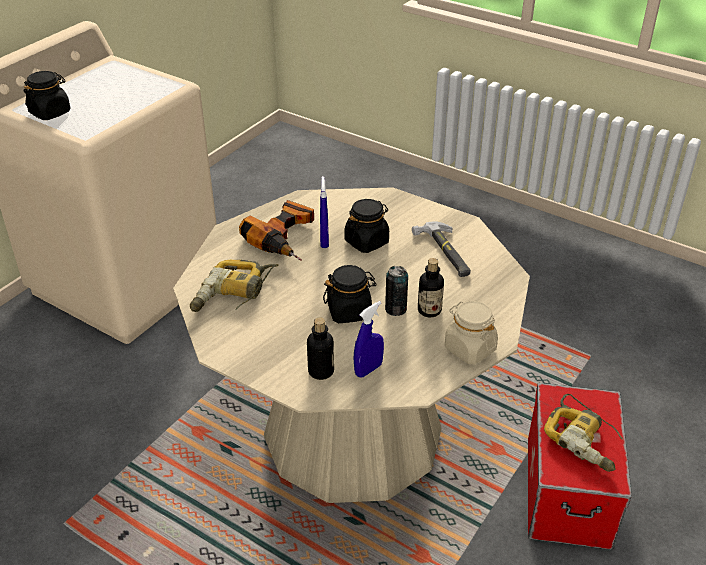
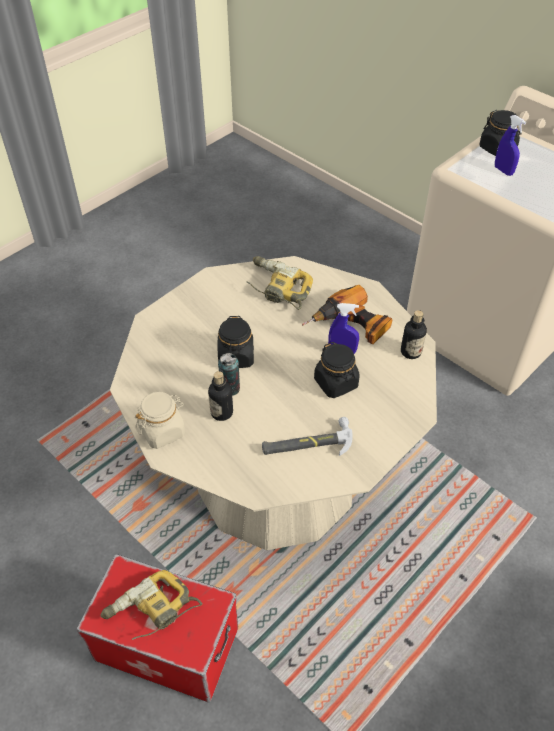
camera: 100 degrees right, 10 degrees up
(321, 371) = (170, 331): bottle -> bottle (411, 352)
(368, 369) = (161, 359): blue spray bottle -> blue spray bottle (503, 171)

